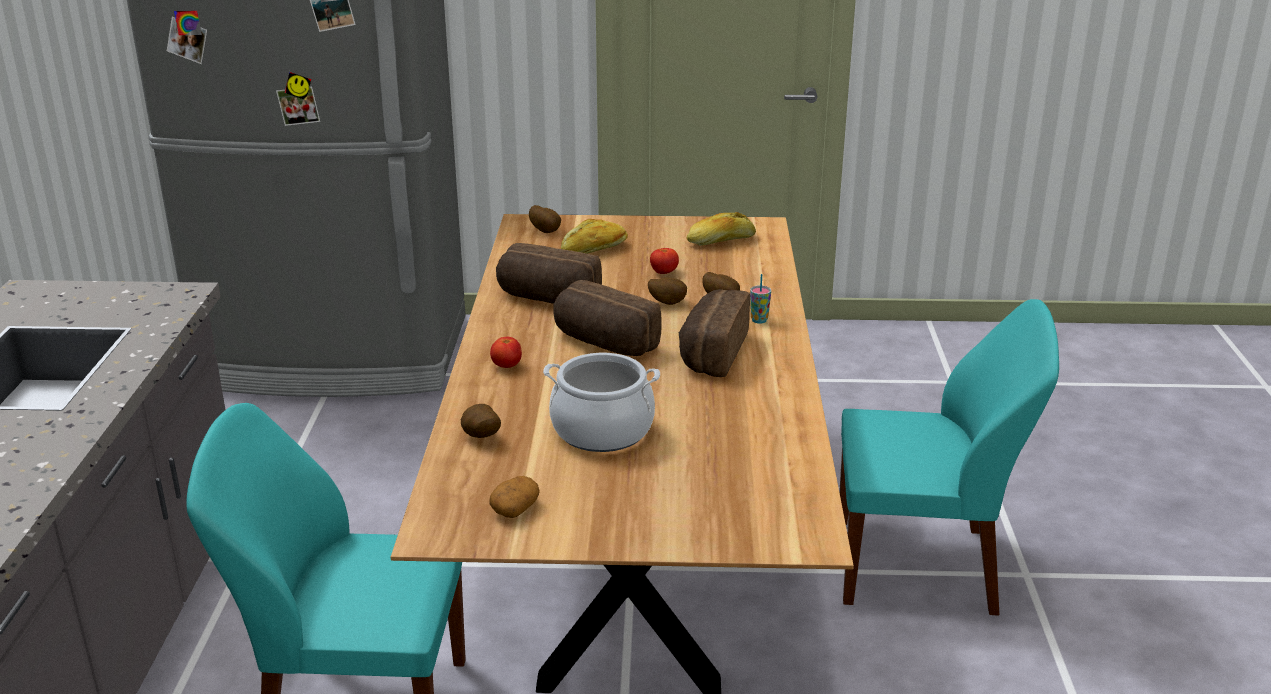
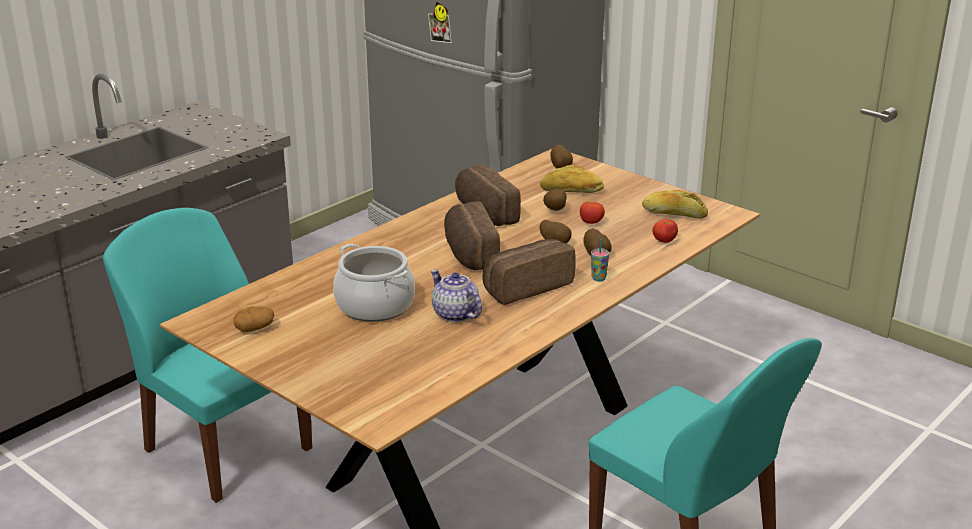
camera: 40 degrees right, 0 degrees up
(481, 438) = (303, 281): potato -> potato (554, 211)
(506, 366) = (387, 246): tomato -> tomato (664, 241)
(693, 405) = (454, 314): none -> teapot

